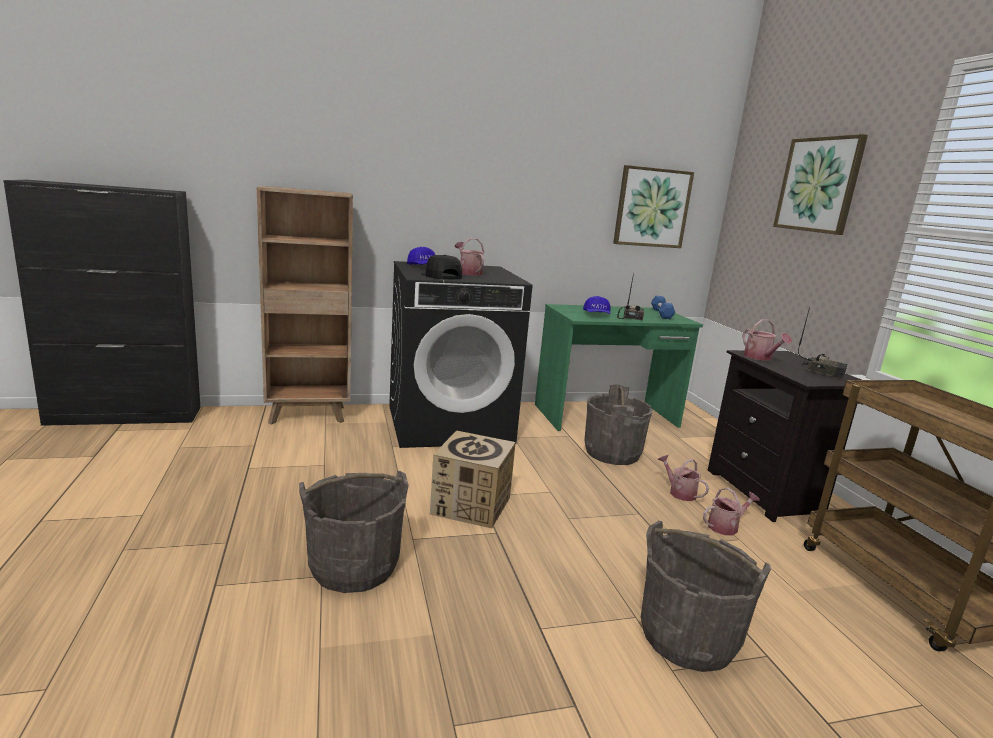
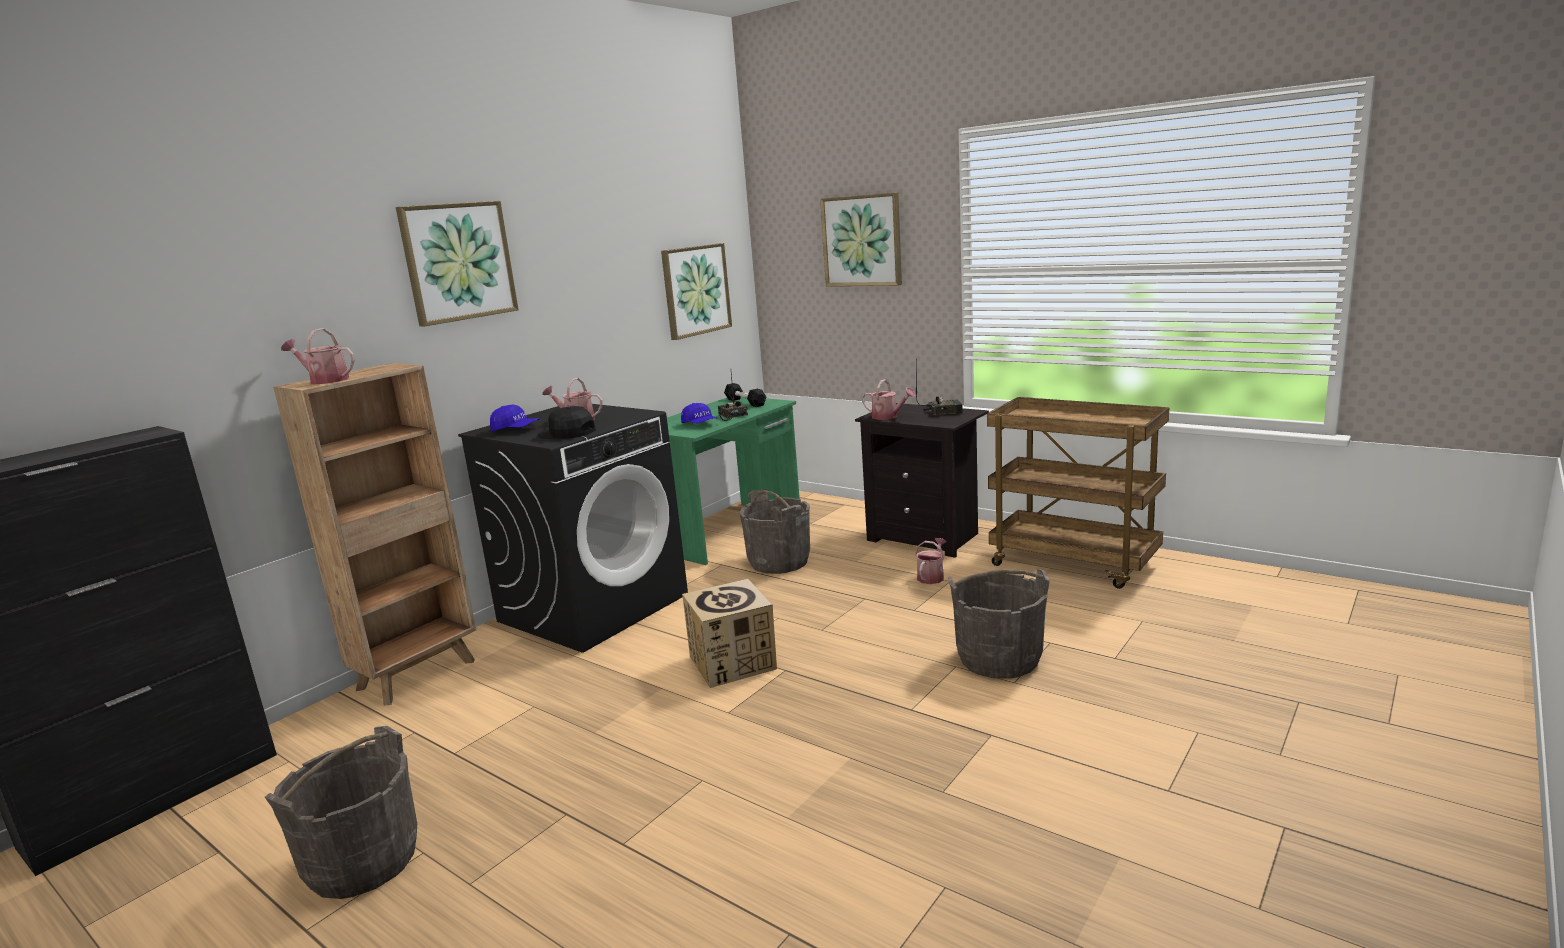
camera: 35 degrees left, 0 degrees up
(353, 566) = (716, 758): grey bucket -> grey bucket (362, 861)
(428, 132) = (458, 262): none -> picture
(661, 313) = (745, 402): blue dumbbell -> black dumbbell
(679, 492) = (870, 568): watering can -> watering can (325, 380)

